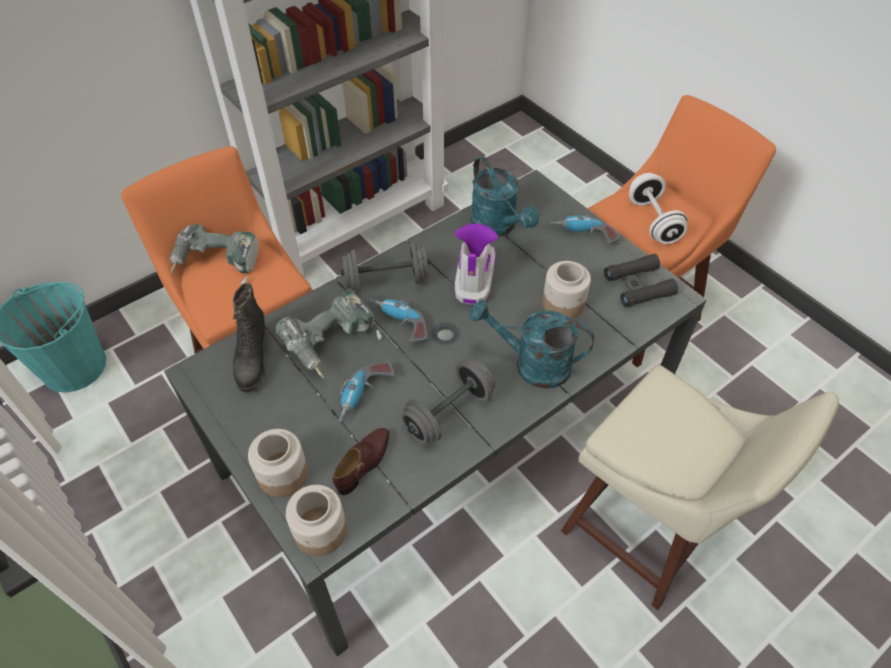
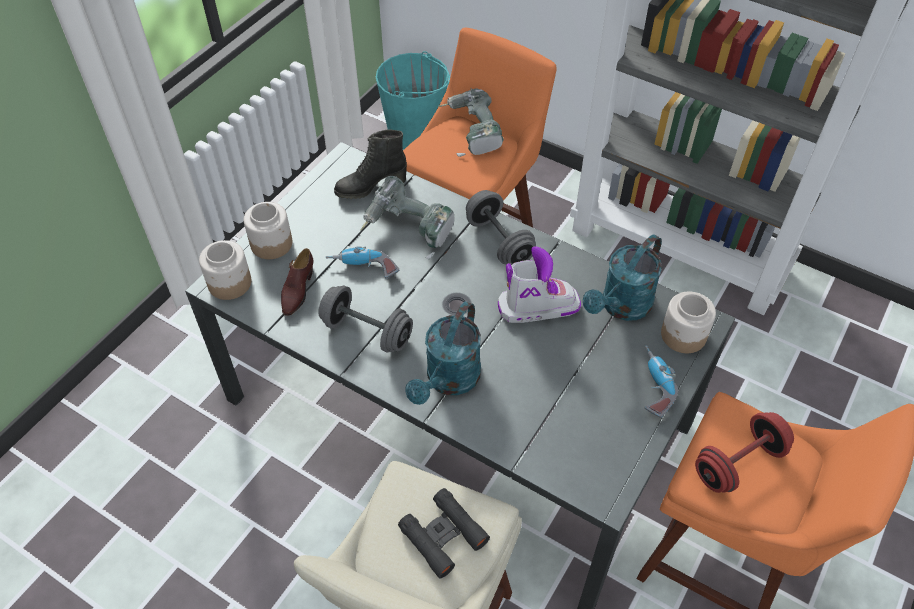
camera: 70 degrees right, 0 degrees up
(364, 463) = (297, 290): brown shoe -> brown shoe turned 90 degrees clockwise
(398, 324) = (451, 266): power drill -> none
(532, 364) = (449, 381): turquoise watering can -> turquoise watering can turned 150 degrees counterclockwise
(564, 303) = (541, 390): jar -> jar (683, 335)
(638, 285) = (603, 455): black binoculars -> black binoculars (443, 535)
(653, 221) = (738, 463): white dumbbell -> red dumbbell

